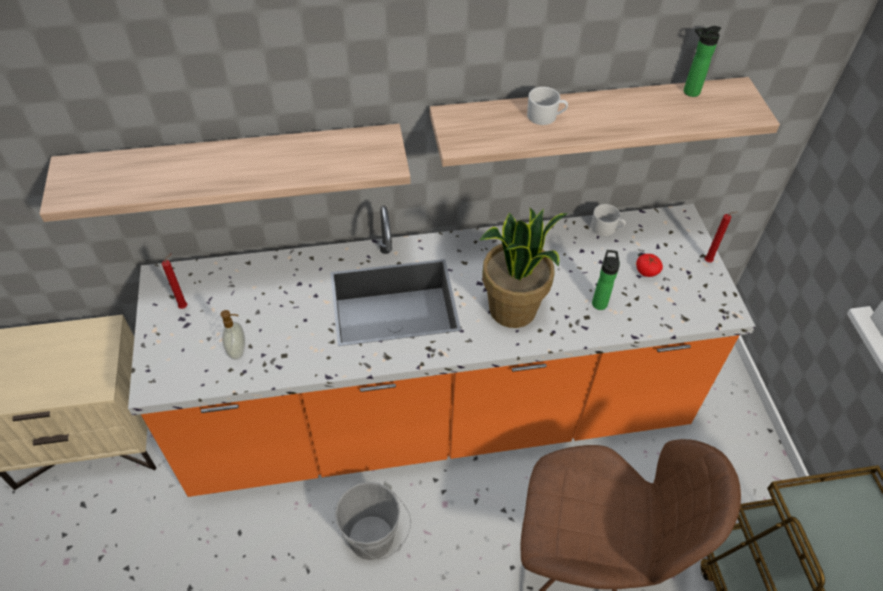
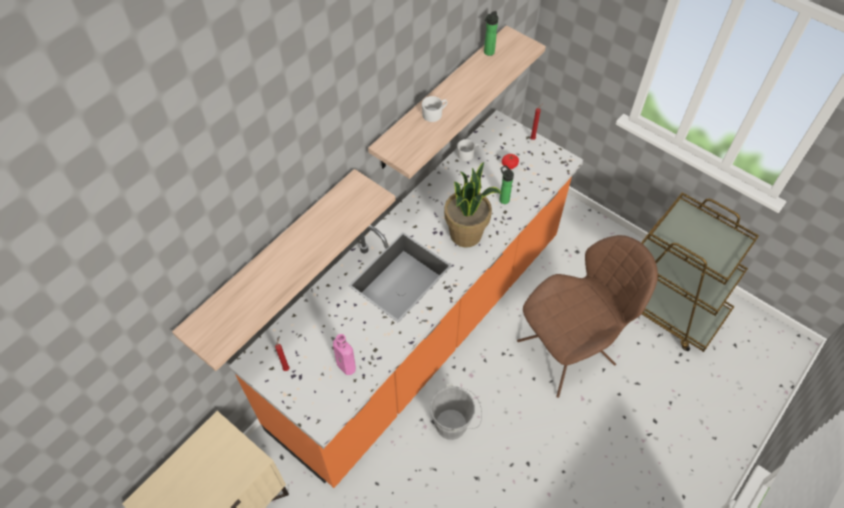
camera: 40 degrees left, 5 degrees up
(238, 350) = (347, 367): soap dispenser -> pink bottle

